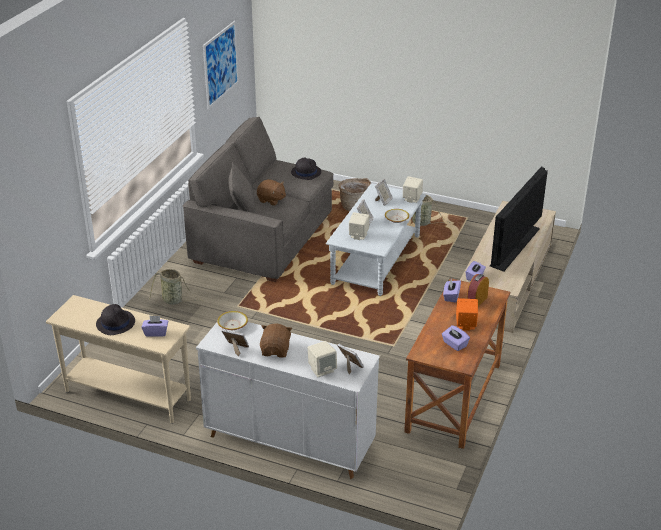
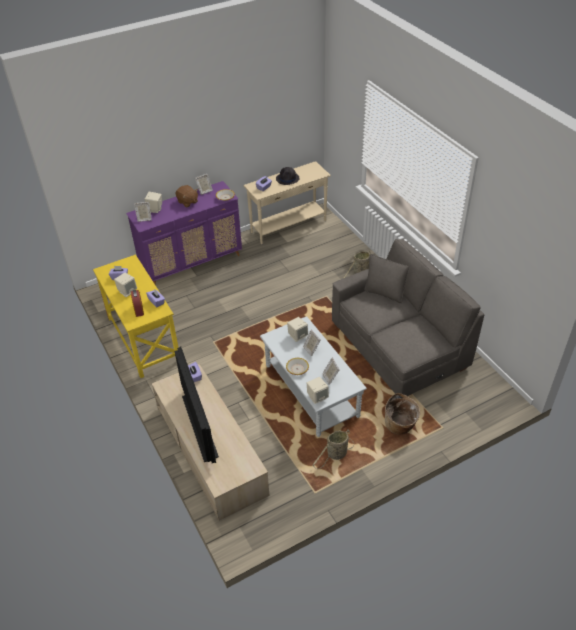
camera: 130 degrees right, 10 degrees up
(220, 64) = (507, 251): picture -> none
(271, 200) = (383, 309): brown plush toy -> none
(289, 441) = (191, 262): white cabinet -> purple cabinet
(306, 172) = (409, 348): black hat -> none
(454, 398) = (143, 339): brown desk -> yellow desk
(465, 324) = (127, 291): orange speaker -> beige speaker

